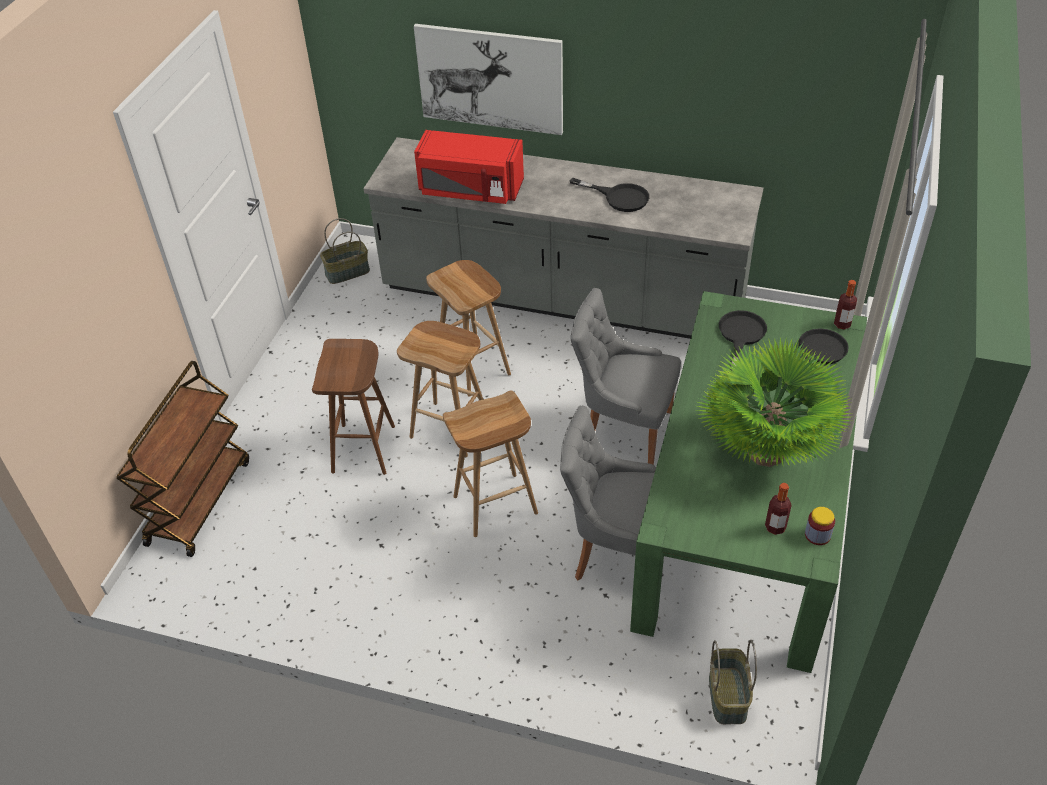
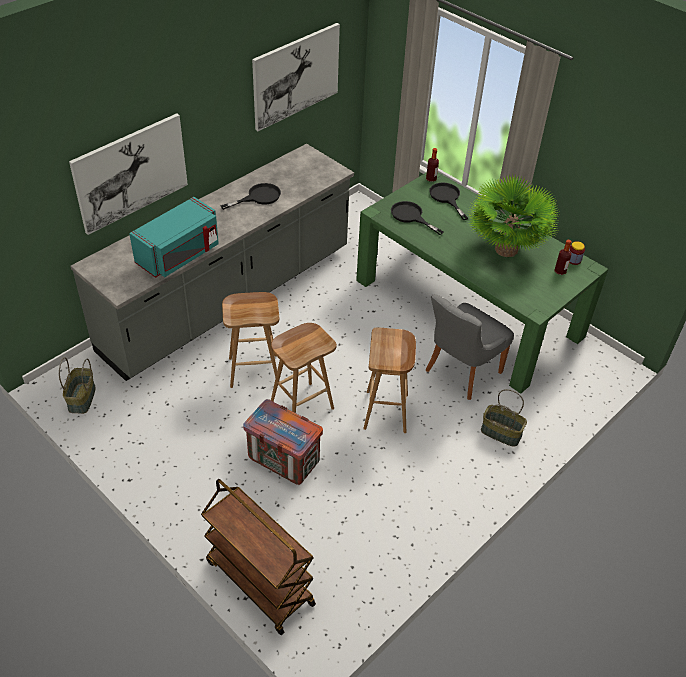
camera: 65 degrees left, 0 degrees up
(364, 449) = (284, 460): brown stool -> crate
(470, 190) = (180, 255): red microwave -> turquoise microwave
(623, 430) = (368, 326): grey chair -> none
(728, 696) = (583, 374): basket -> basket (501, 433)
(765, 86) = (296, 76): none -> picture

